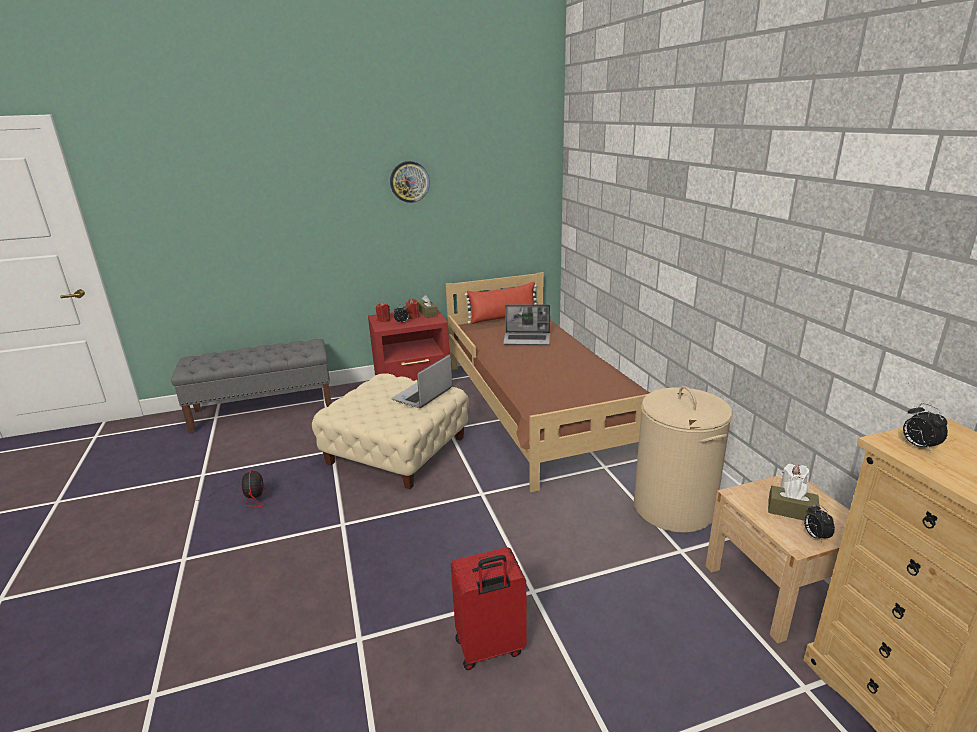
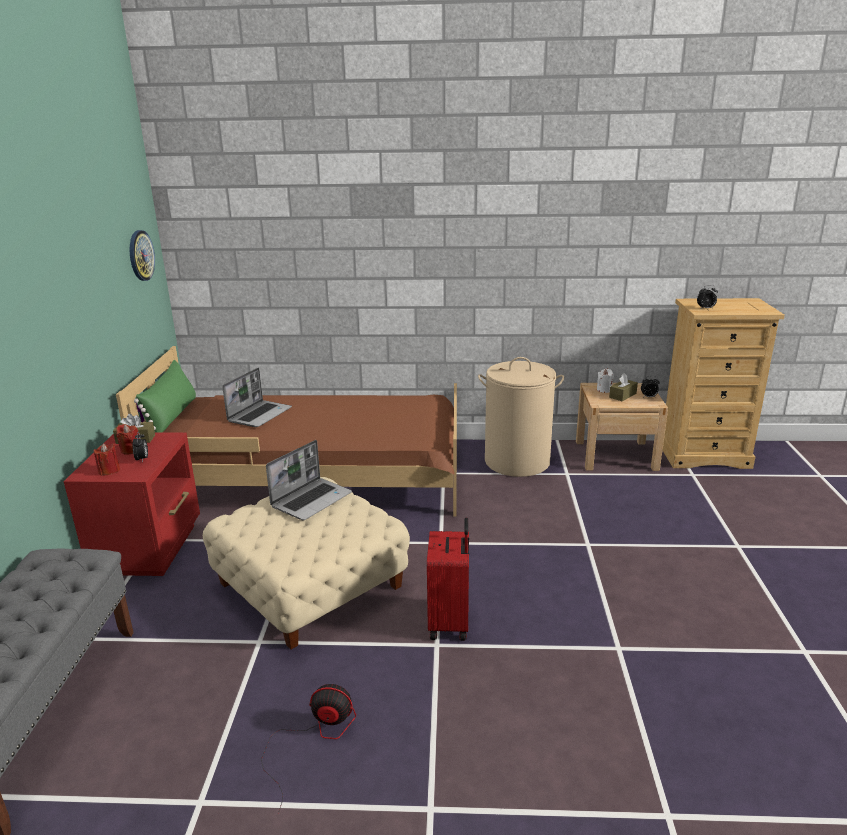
camera: 70 degrees left, 0 degrees up
(409, 182) = (56, 255): wall clock -> wall clock (140, 255)
(423, 395) = (312, 500): laptop -> laptop turned 105 degrees counterclockwise
(490, 648) = (643, 577): red suitcase -> red suitcase (450, 622)
(503, 318) = (172, 416): red pillow -> green pillow

